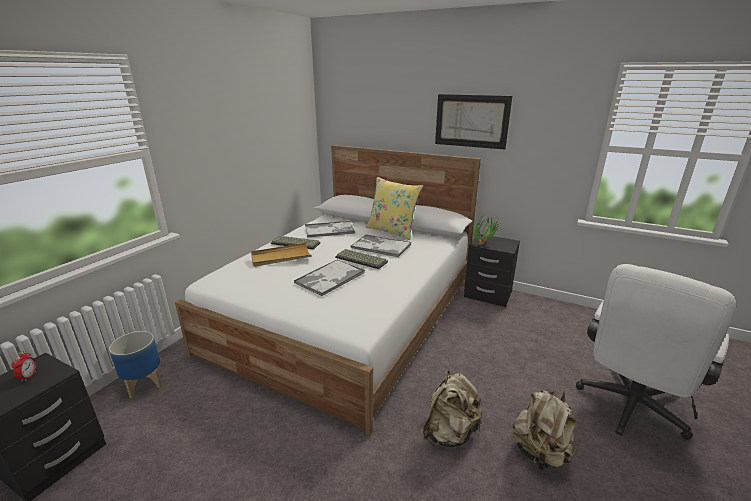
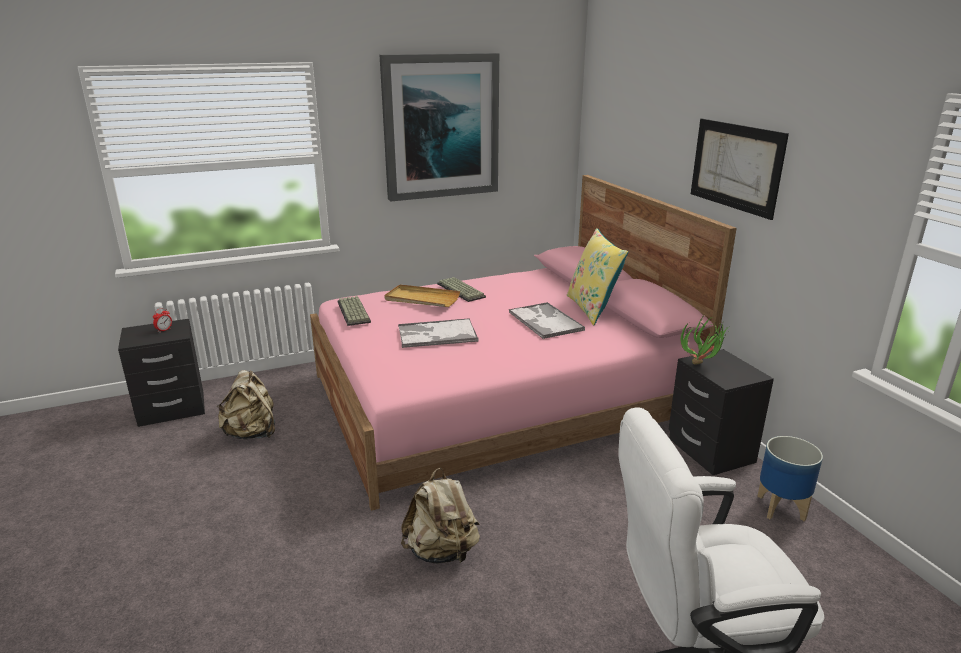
camera: 40 degrees right, 0 degrees up
(145, 384) = (267, 384): planter -> planter (781, 508)
(237, 116) = (440, 126): none -> picture
(330, 230) = (521, 286): tray -> none
(349, 313) = (499, 399): white bed -> pink bed
(362, 259) = (498, 328): keyboard -> keyboard (354, 312)
(540, 453) = (505, 624): beige backpack -> beige backpack (251, 433)

